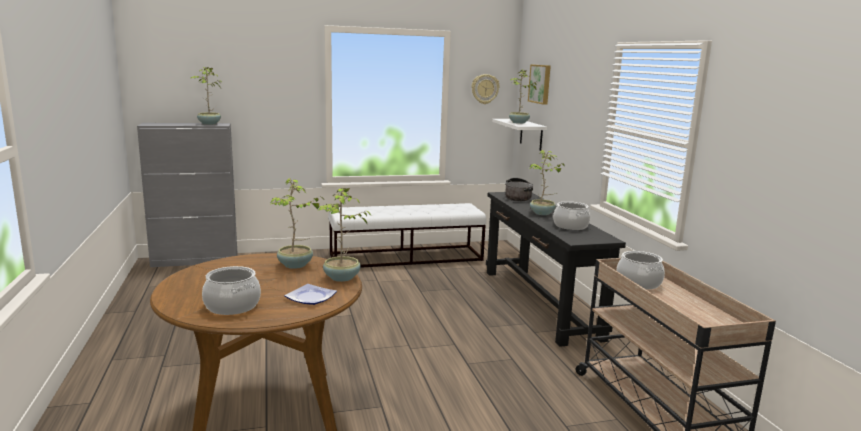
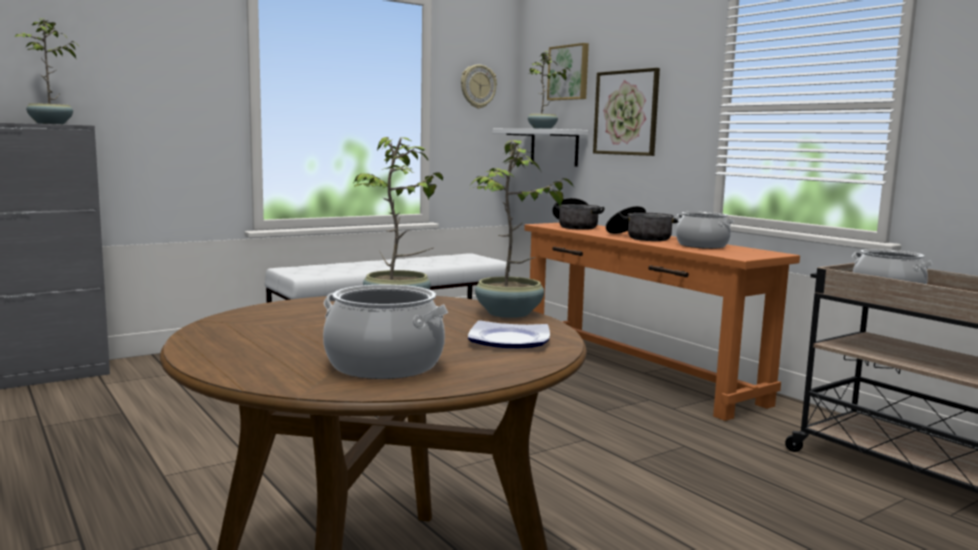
camera: 20 degrees left, 5 degrees down
(539, 303) = (637, 373): black console table -> orange console table
(542, 213) = (640, 237): potted plant -> cooking pot
(565, 119) = (626, 113): none -> picture

